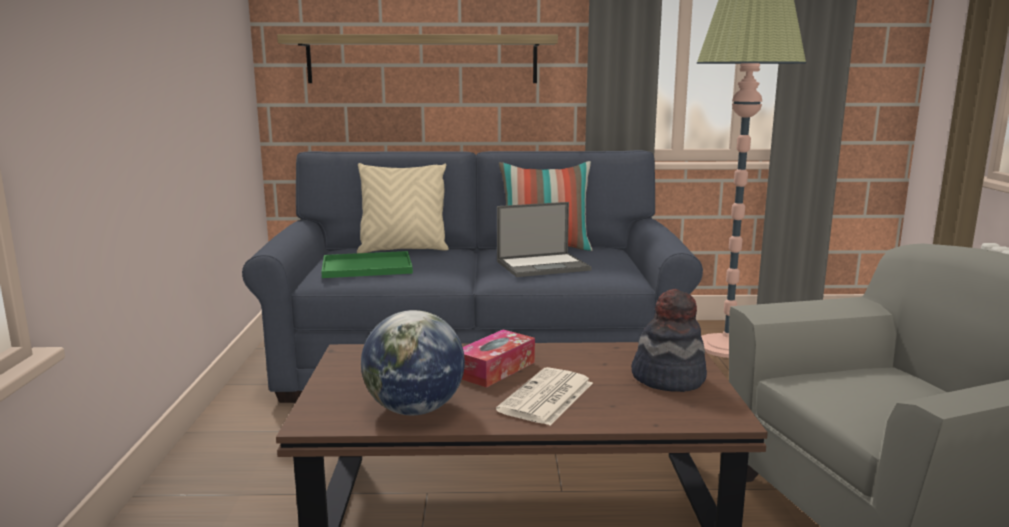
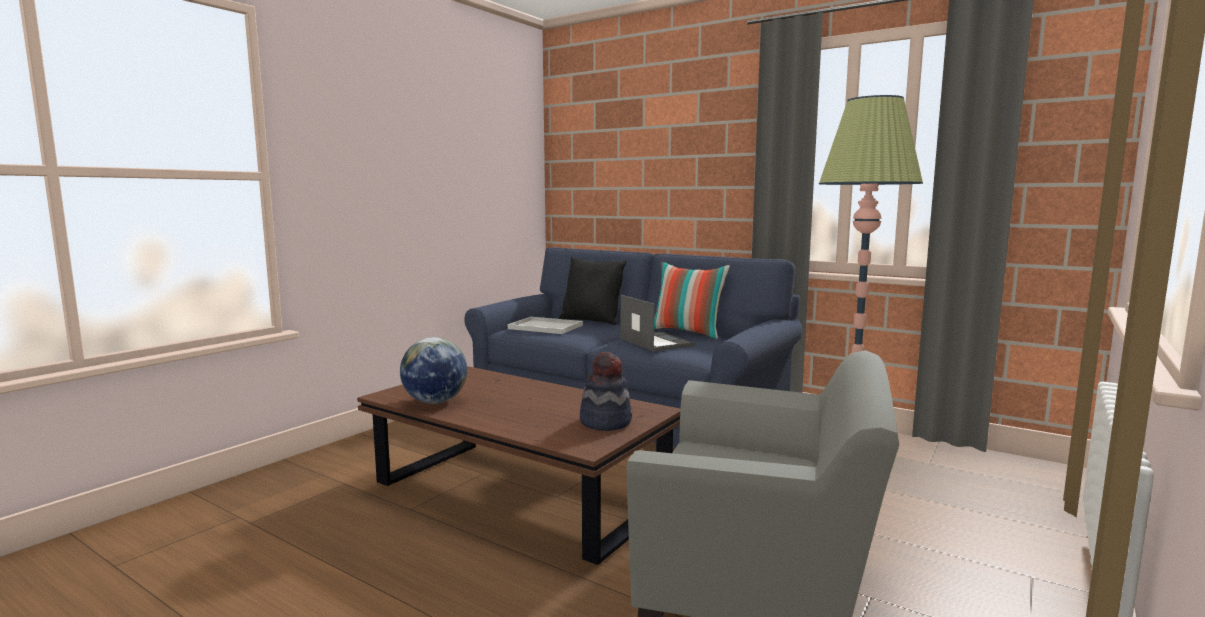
camera: 35 degrees right, 5 degrees down
(365, 267) = (544, 327): green tray -> white tray
(403, 250) = (591, 321): beige pillow -> black pillow
(422, 59) = (642, 184): shelf -> none
(495, 369) = (518, 394): tissue box -> none
(544, 265) = (655, 342): laptop -> laptop turned 135 degrees counterclockwise
(547, 398) = (511, 413): newspaper -> none

